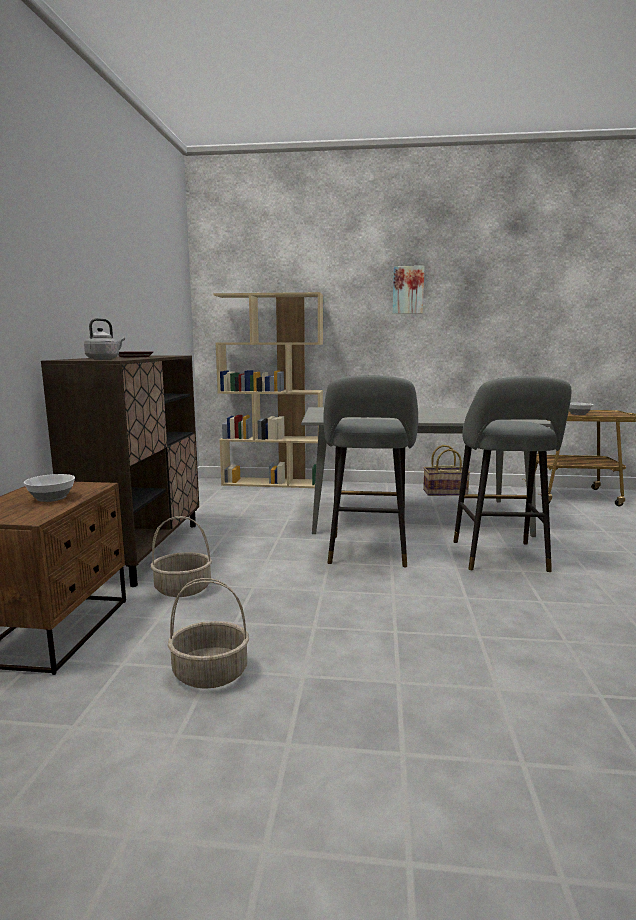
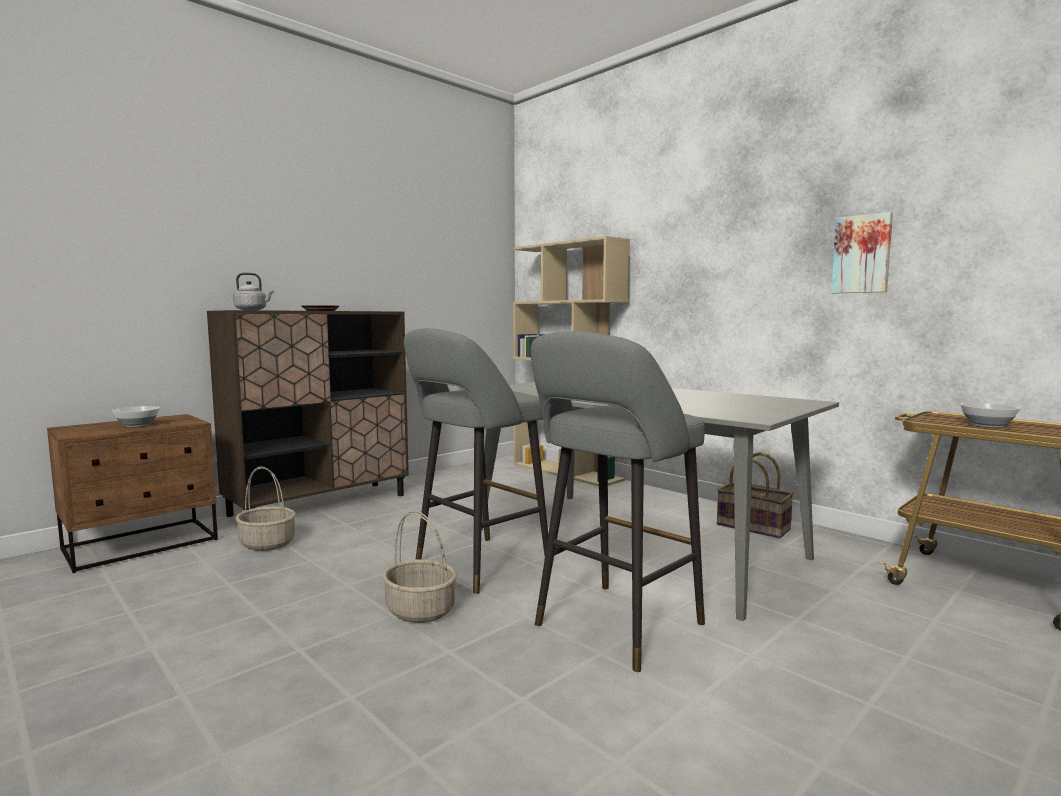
camera: 40 degrees right, 5 degrees down
(211, 673) = (121, 614): basket -> basket (421, 610)
(408, 290) = (731, 222): picture -> picture (862, 254)

